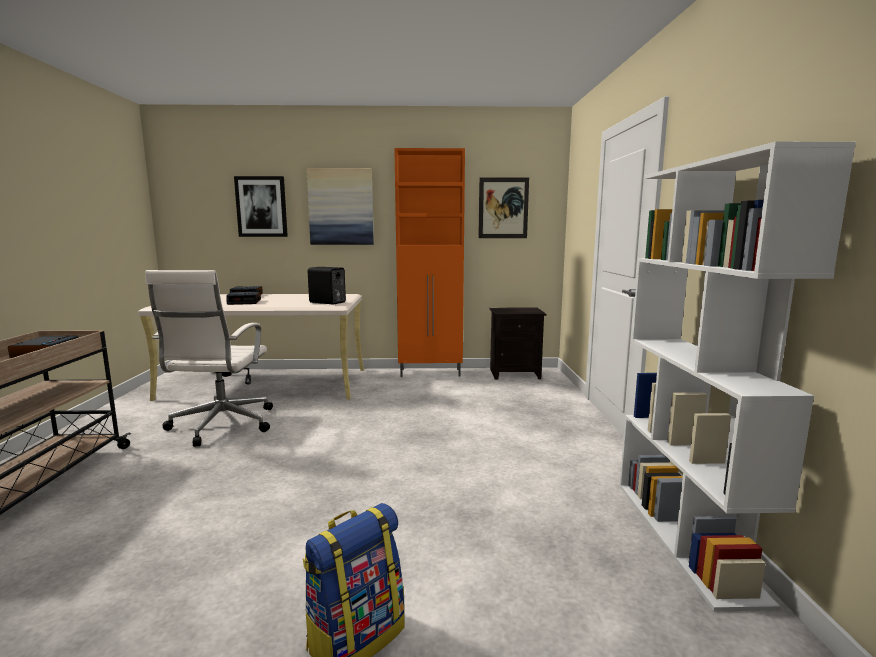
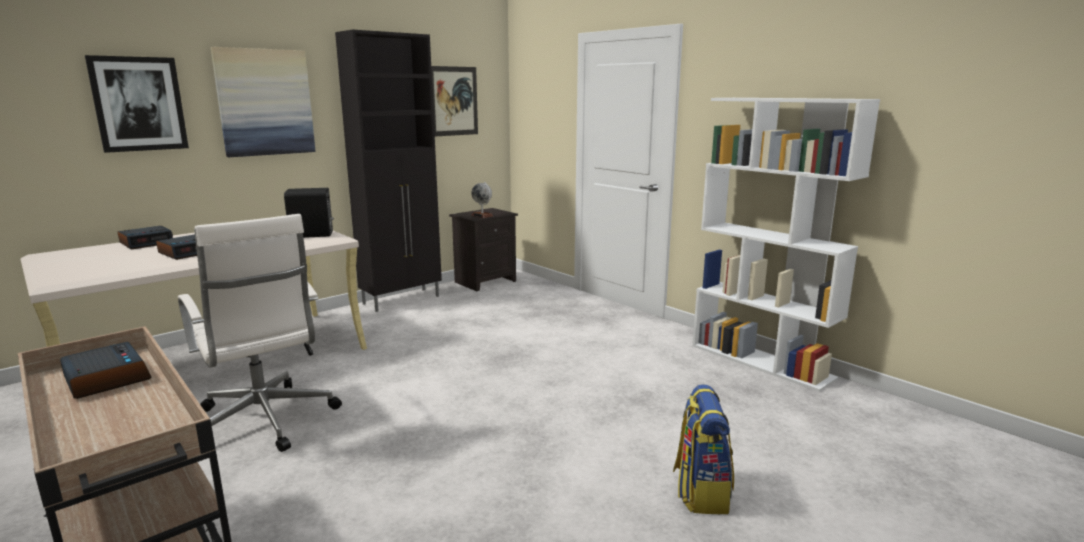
camera: 40 degrees left, 5 degrees up
(431, 373) = (402, 300): orange cabinet -> black cabinet
(511, 311) = (482, 215): none -> globe

